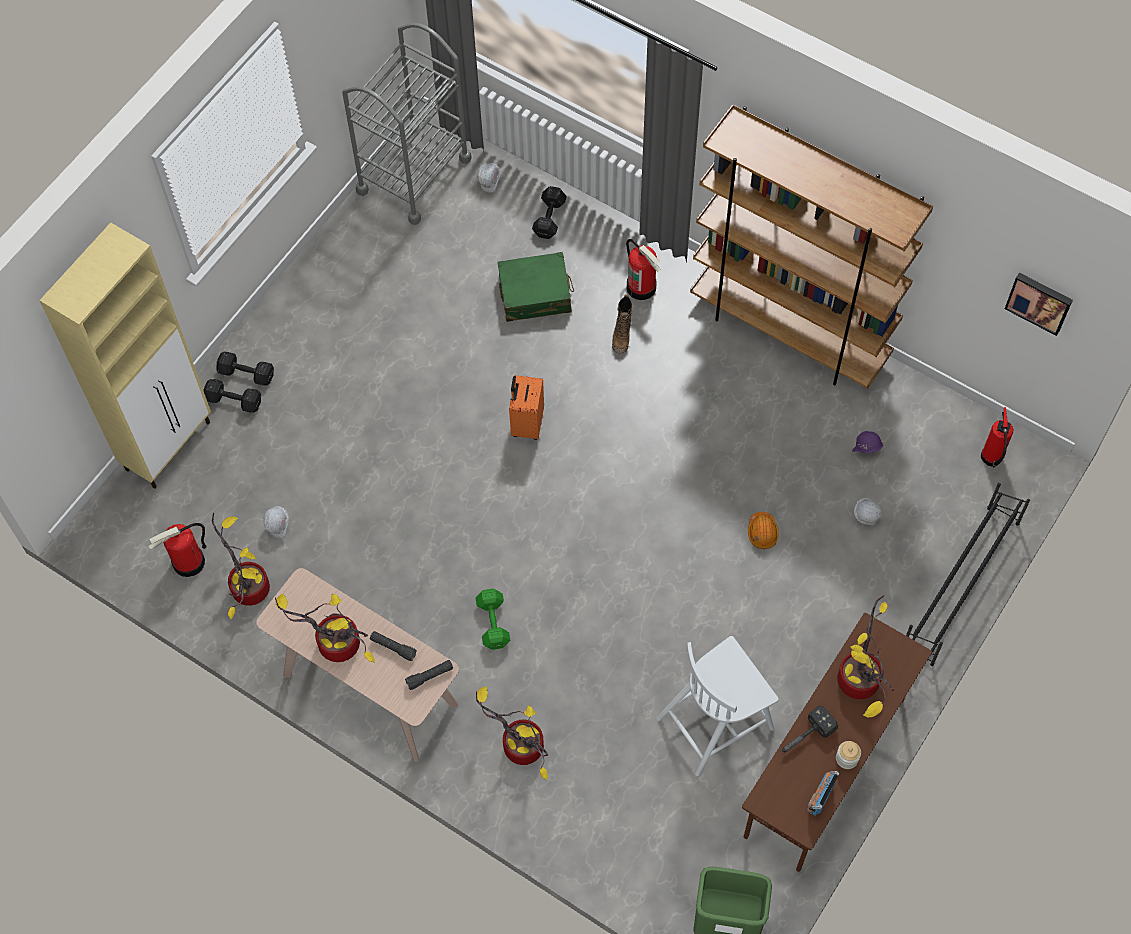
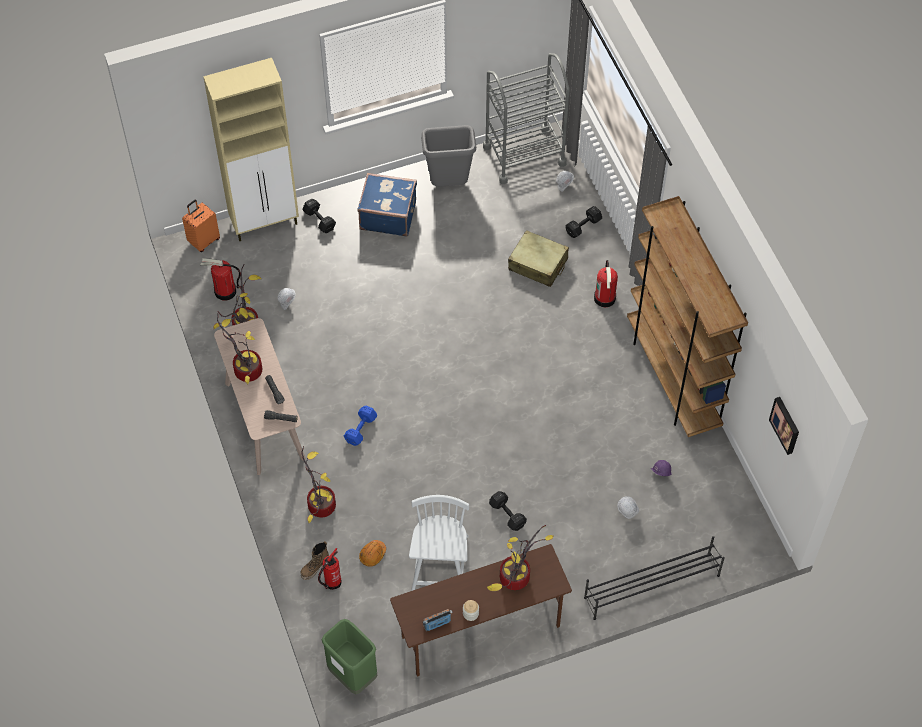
camera: 35 degrees right, 5 degrees down
(247, 374) = (338, 210): black dumbbell -> black dumbbell (507, 515)
(312, 343) = (388, 215): none -> blue suitcase
(354, 263) = (448, 185): none -> grey trash can
(493, 624) = (360, 430): green dumbbell -> blue dumbbell
(526, 423) = (471, 333): orange suitcase -> orange suitcase (203, 240)
(535, 294) = (538, 264): green suitcase -> beige suitcase
(622, 336) = (569, 318): boot -> boot (315, 567)
(716, 721) = (440, 565): white chair -> white chair turned 90 degrees clockwise
(762, 532) = (557, 480): orange hard hat -> orange hard hat (372, 555)
(804, 737) = (456, 586): hammer -> none
(991, 459) = (735, 528): fire extinguisher -> fire extinguisher (331, 583)

